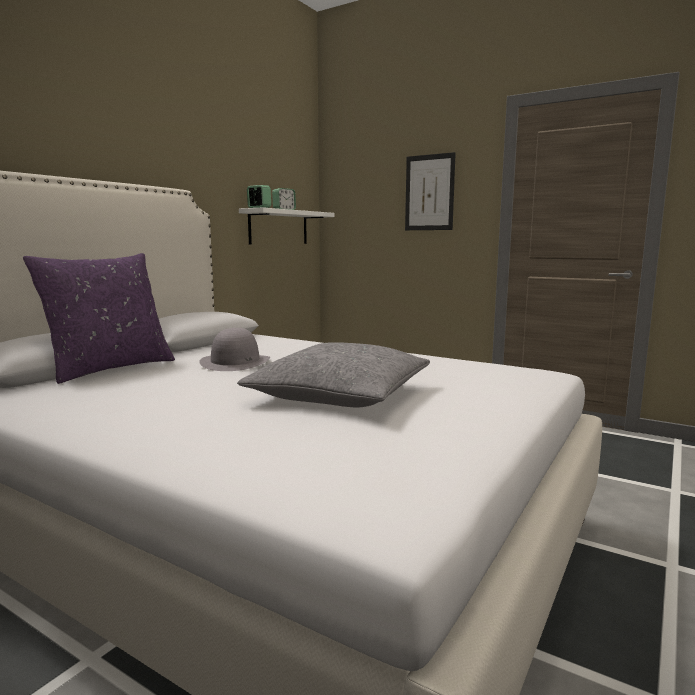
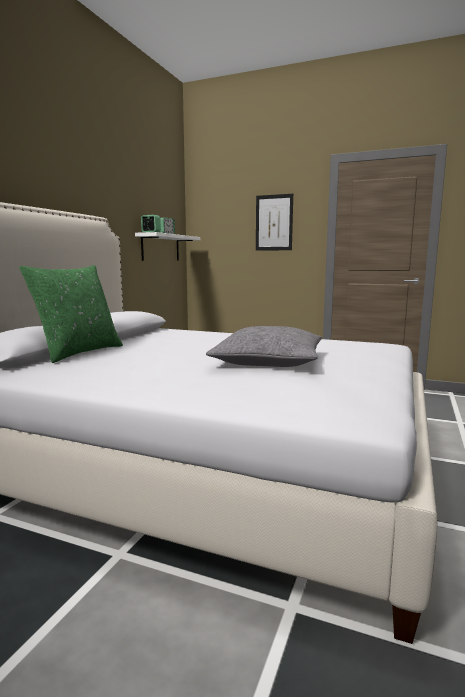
camera: 10 degrees left, 0 degrees up
(110, 368) = (78, 352): purple pillow -> green pillow
(235, 362) = (170, 345): grey hat -> none

